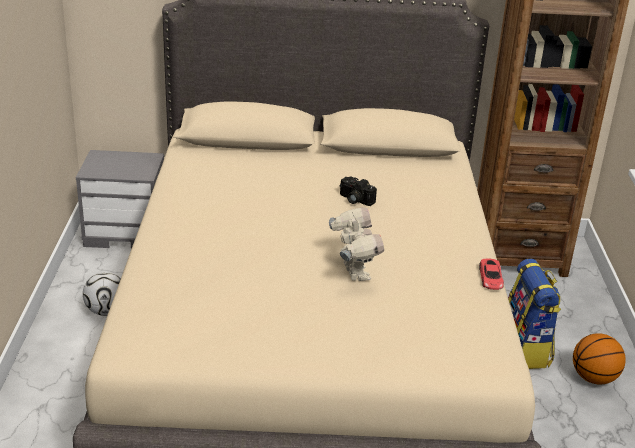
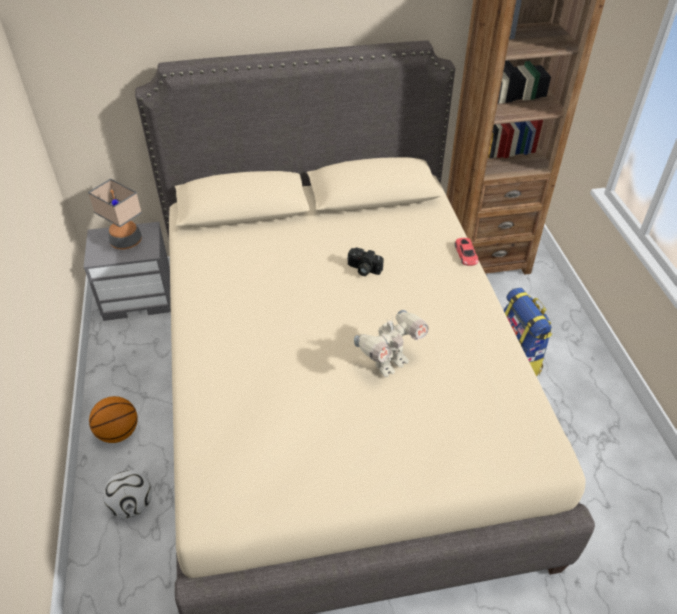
camera: 10 degrees left, 15 degrees up
(106, 311) = (145, 391): football -> football (132, 505)
(125, 164) = (126, 241): none -> table lamp
(353, 273) = (389, 363): toy robot -> toy robot turned 75 degrees clockwise
(490, 278) = (510, 344): red toy car -> red toy car (466, 254)
(594, 378) = (578, 378): basketball -> basketball (119, 432)

